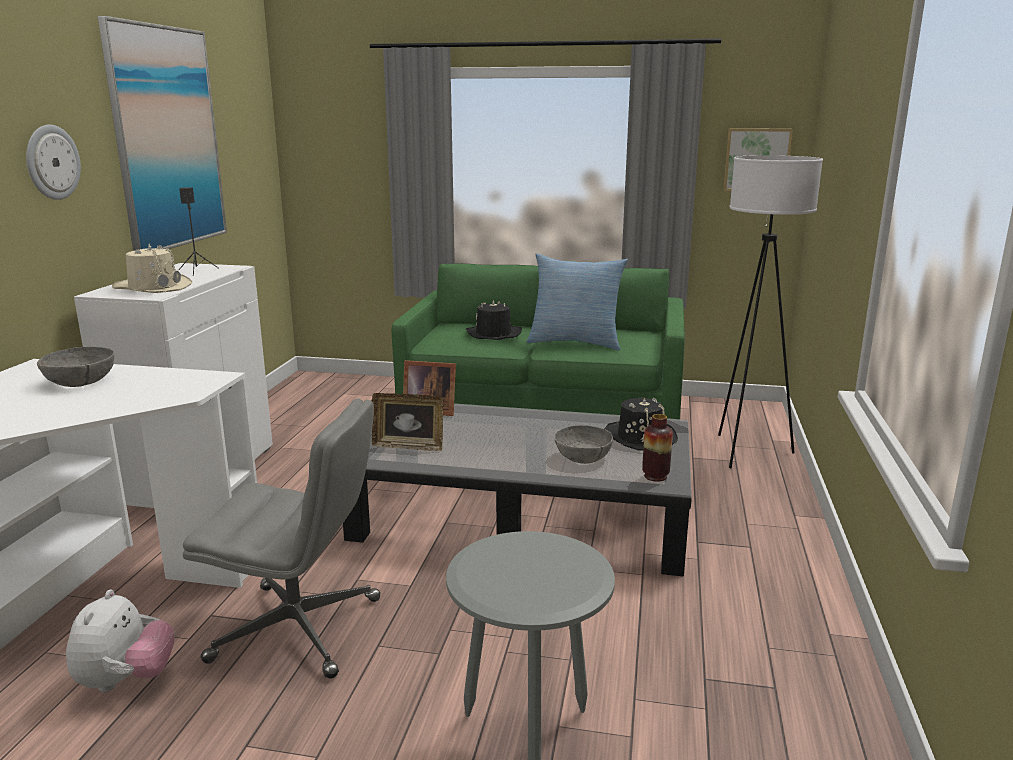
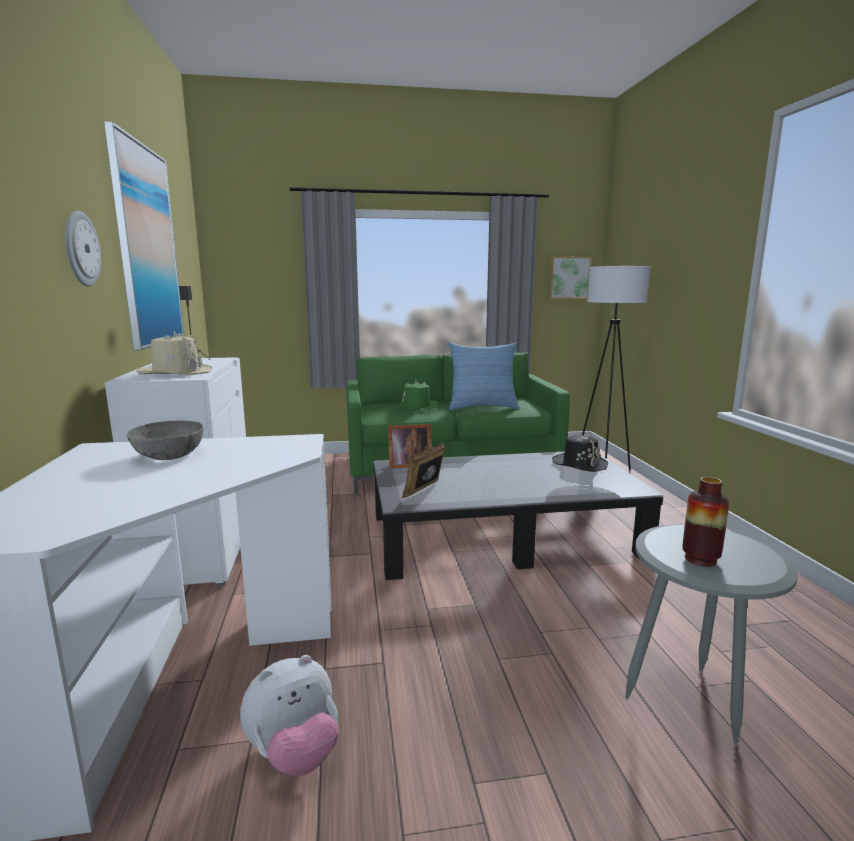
camera: 20 degrees left, 5 degrees down
(126, 680) = (295, 754): plush toy -> plush toy turned 75 degrees clockwise
(299, 629) = (419, 661): grey office chair -> none
(408, 446) = (425, 491): picture frame -> picture frame turned 135 degrees clockwise
(493, 334) = (416, 407): black hat -> green hat
(583, 457) = (561, 481): grey bowl -> none
(655, 476) = (624, 486): vase -> vase (700, 559)

